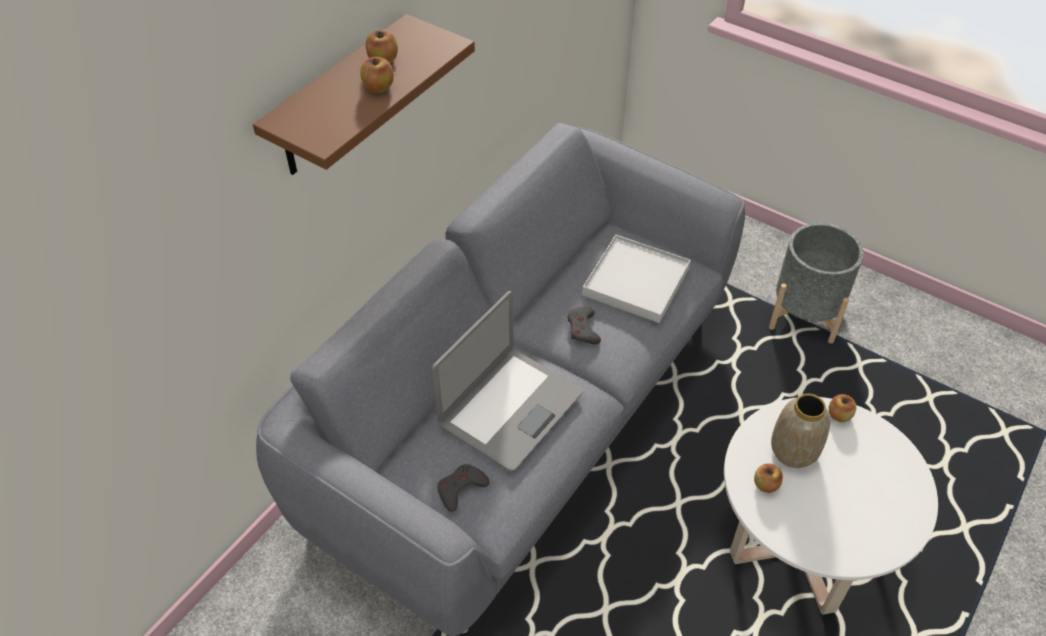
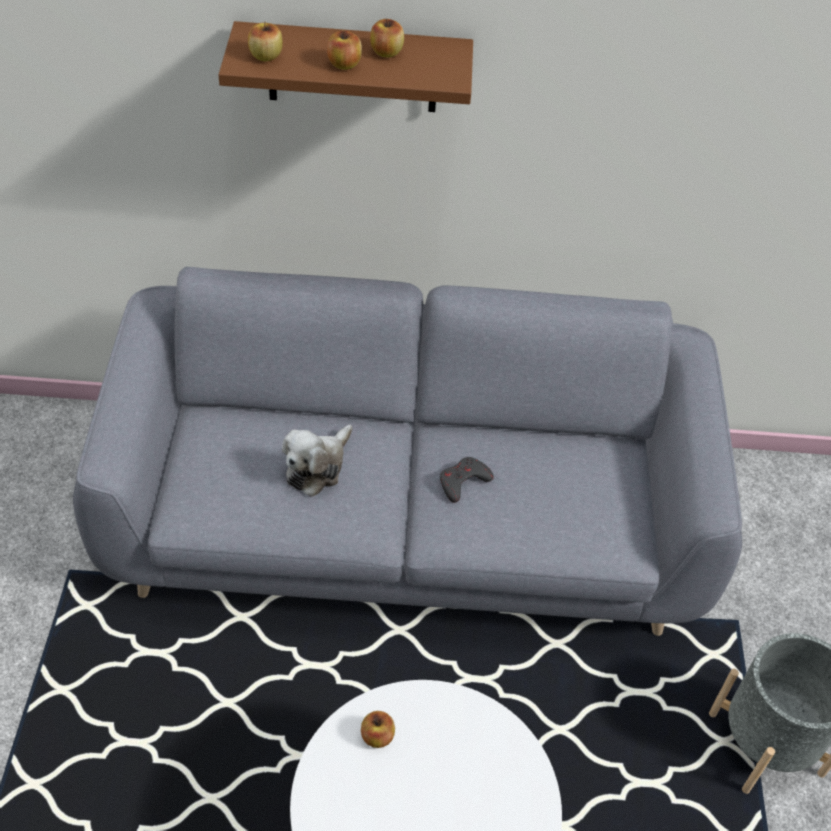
camera: 55 degrees right, 0 degrees up
(461, 489) = (201, 472): grey game controller -> none
(510, 408) = (317, 467): laptop -> plush toy
(636, 281) = (565, 499): white tray -> none
(794, 451) = (443, 749): vase -> none
(839, 415) = (529, 780): apple -> apple (265, 56)

